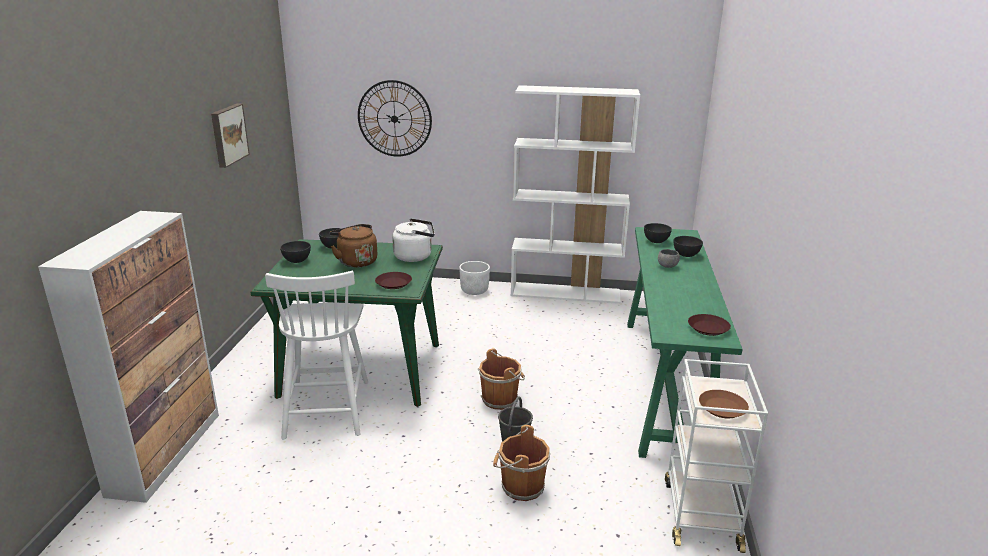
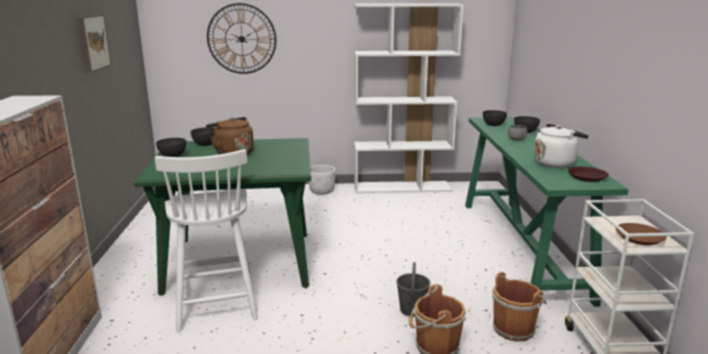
camera: 10 degrees left, 5 degrees down
(393, 283) = (278, 166): brown plate -> none
(415, 256) = (288, 146): white kettle -> white kettle (556, 163)
(501, 399) = (382, 273): brown bucket -> brown bucket (514, 328)

